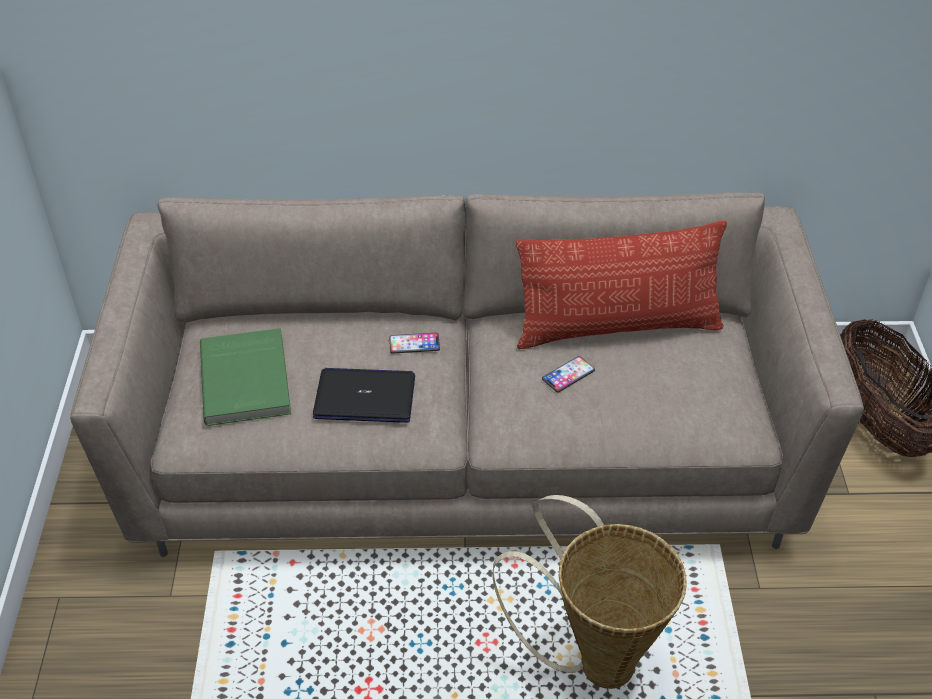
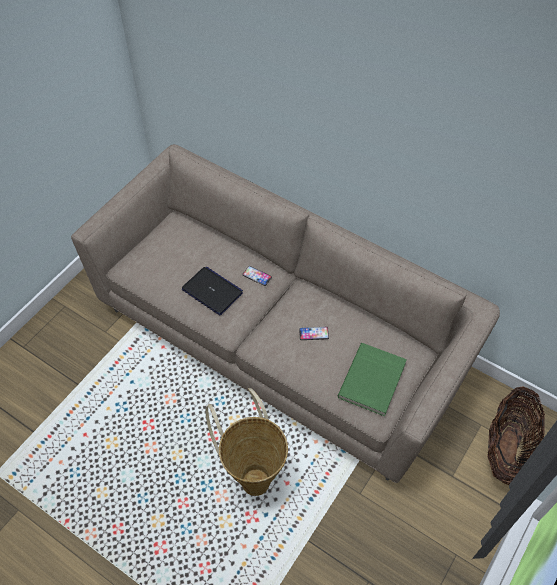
camera: 35 degrees right, 10 degrees up
(247, 379) = (171, 253): green book -> green book (373, 380)
(617, 327) = (361, 322): pillow -> none

